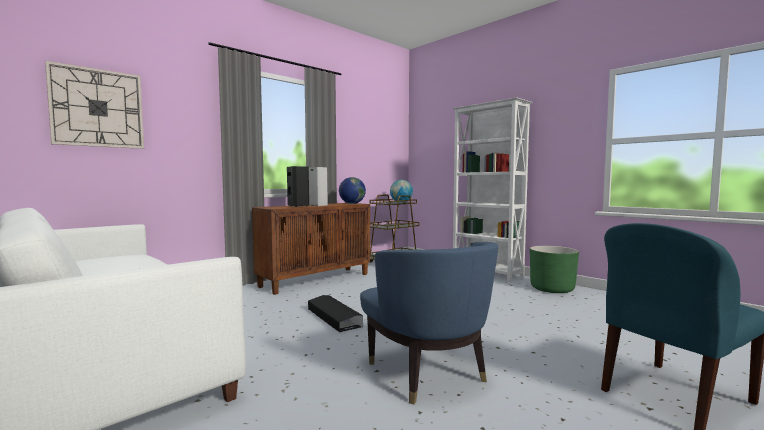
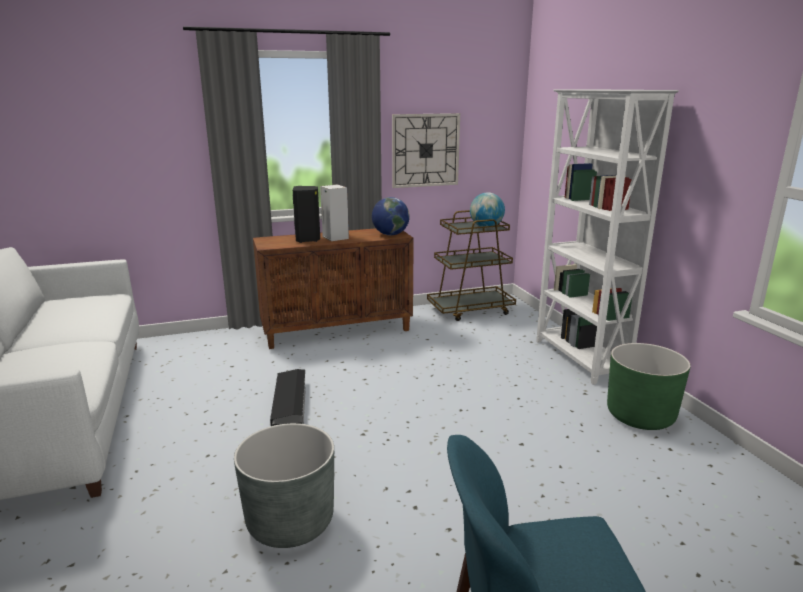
camera: 25 degrees right, 15 degrees up
(97, 108) = (69, 129): wall clock -> wall clock (425, 150)
(427, 373) = (290, 521): blue armchair -> grey planter

